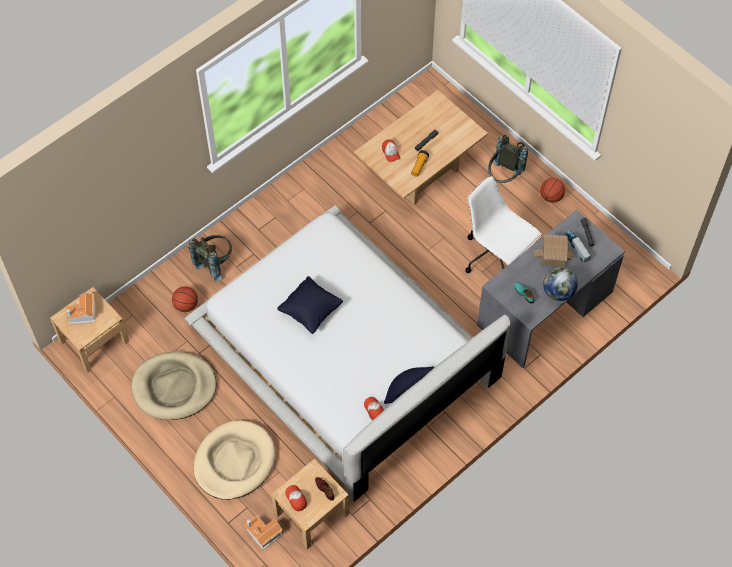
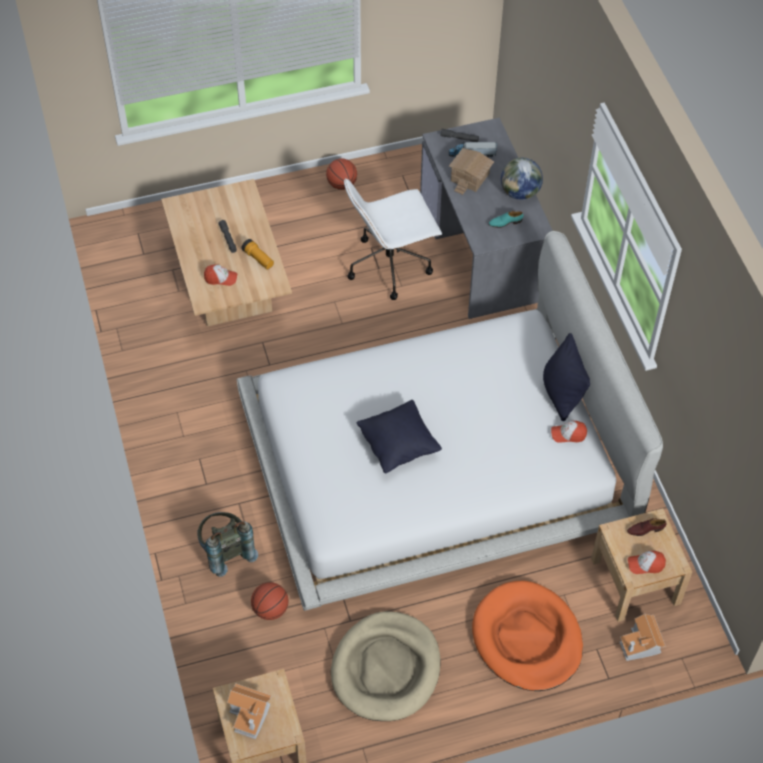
camera: 65 degrees left, 5 degrees down
(234, 462) = (527, 639): beige dog bed -> orange dog bed
(503, 177) = (288, 214): grey backpack -> none

